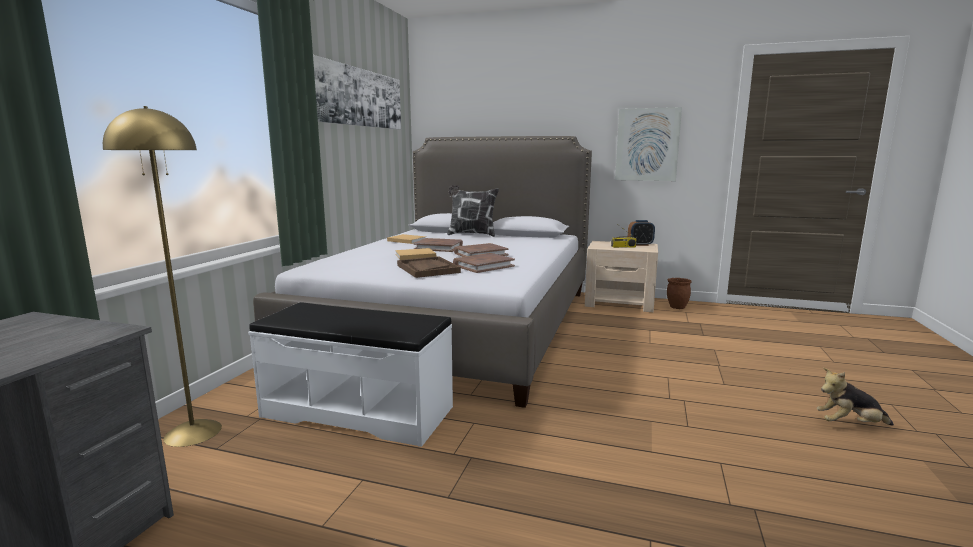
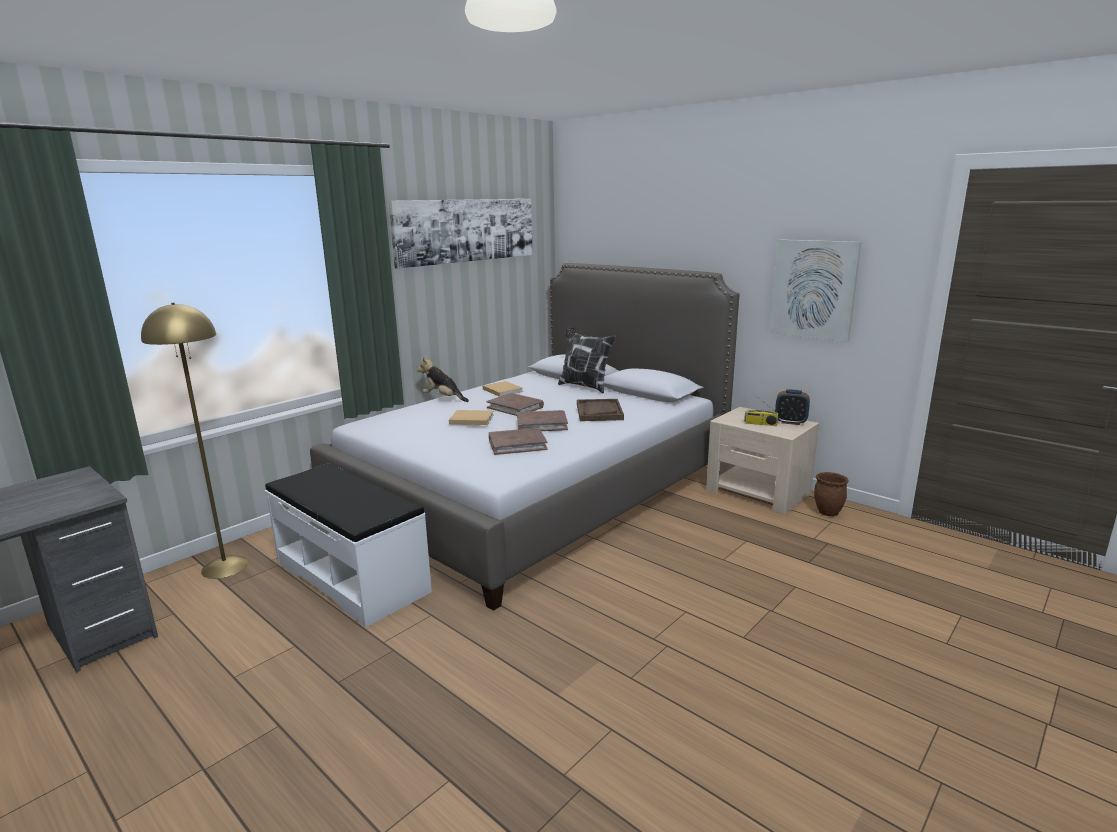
camera: 25 degrees right, 5 degrees up
(427, 269) = (457, 441): brown tray -> brown tray (599, 412)
(849, 424) = (833, 734): plush toy -> plush toy (443, 398)

